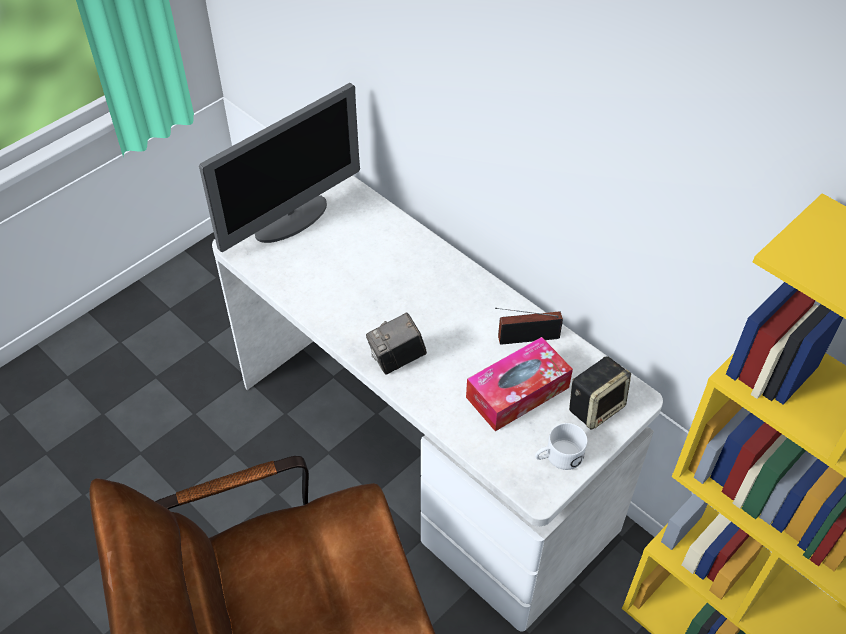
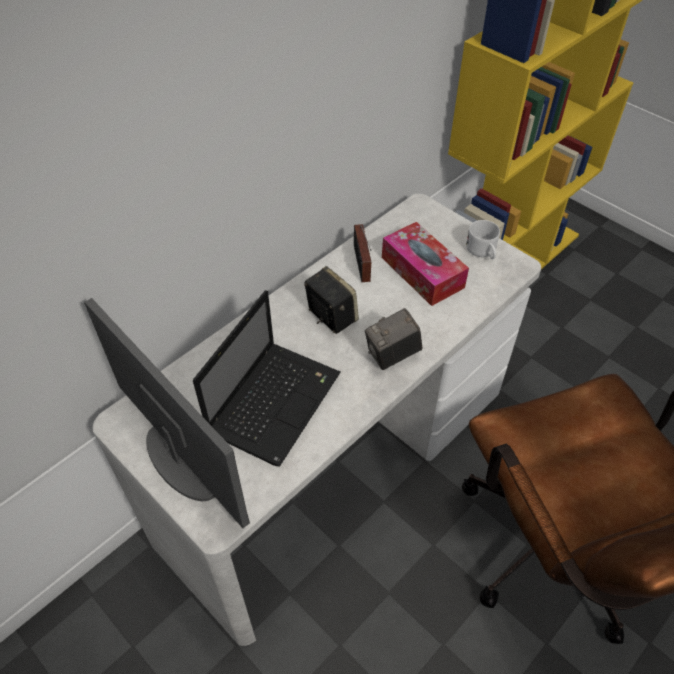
camera: 90 degrees left, 0 degrees up
(347, 273) = (275, 401): none -> laptop
(397, 359) = (392, 355): camera -> camera turned 90 degrees clockwise
(596, 406) = (431, 228): speaker -> speaker (330, 316)

